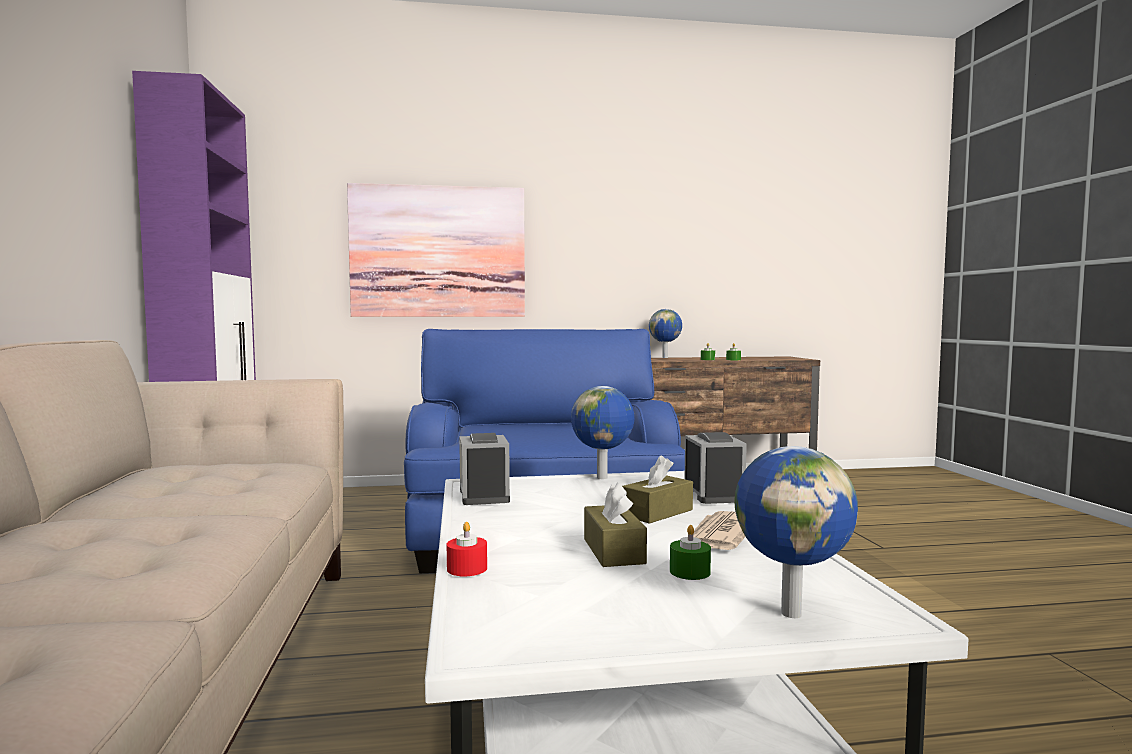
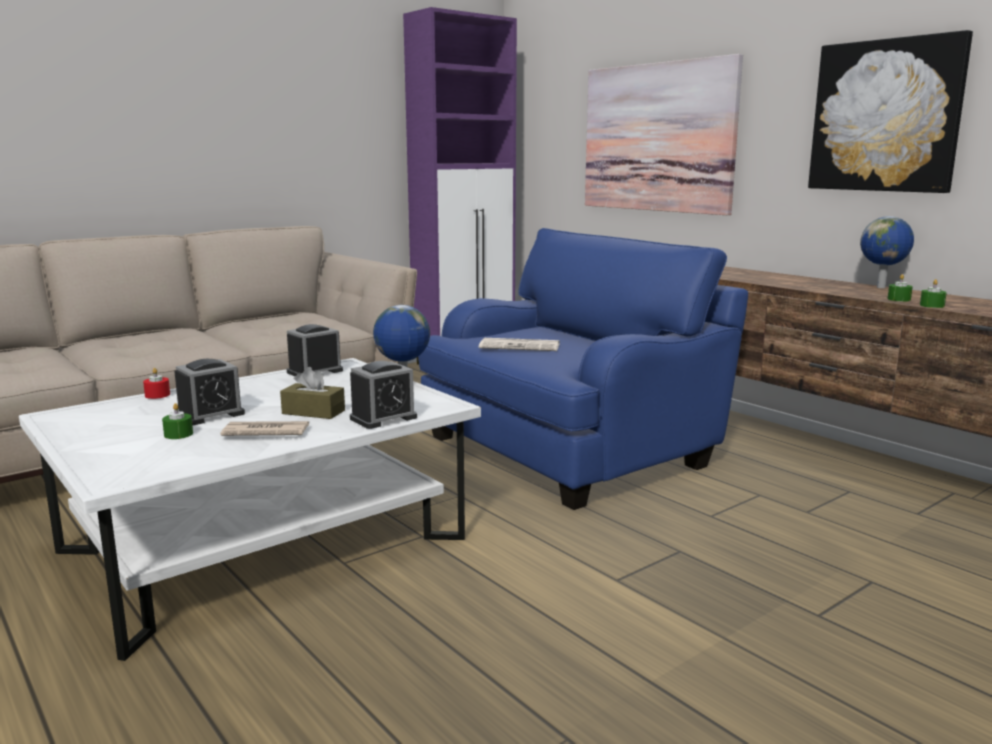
camera: 60 degrees right, 10 degrees up
(533, 436) = (521, 346): none -> newspaper
(613, 551) = (210, 415): brown tissue box -> alarm clock
(642, 243) = (886, 116): none -> picture
(791, 613) = (114, 461): globe -> none

